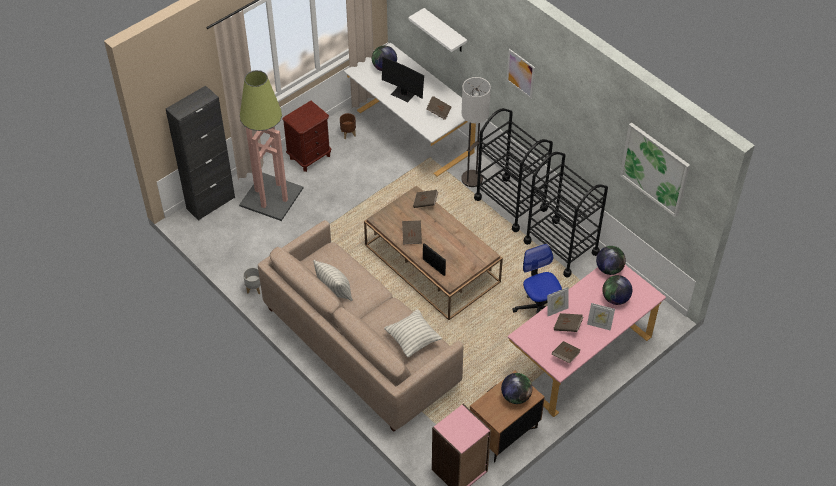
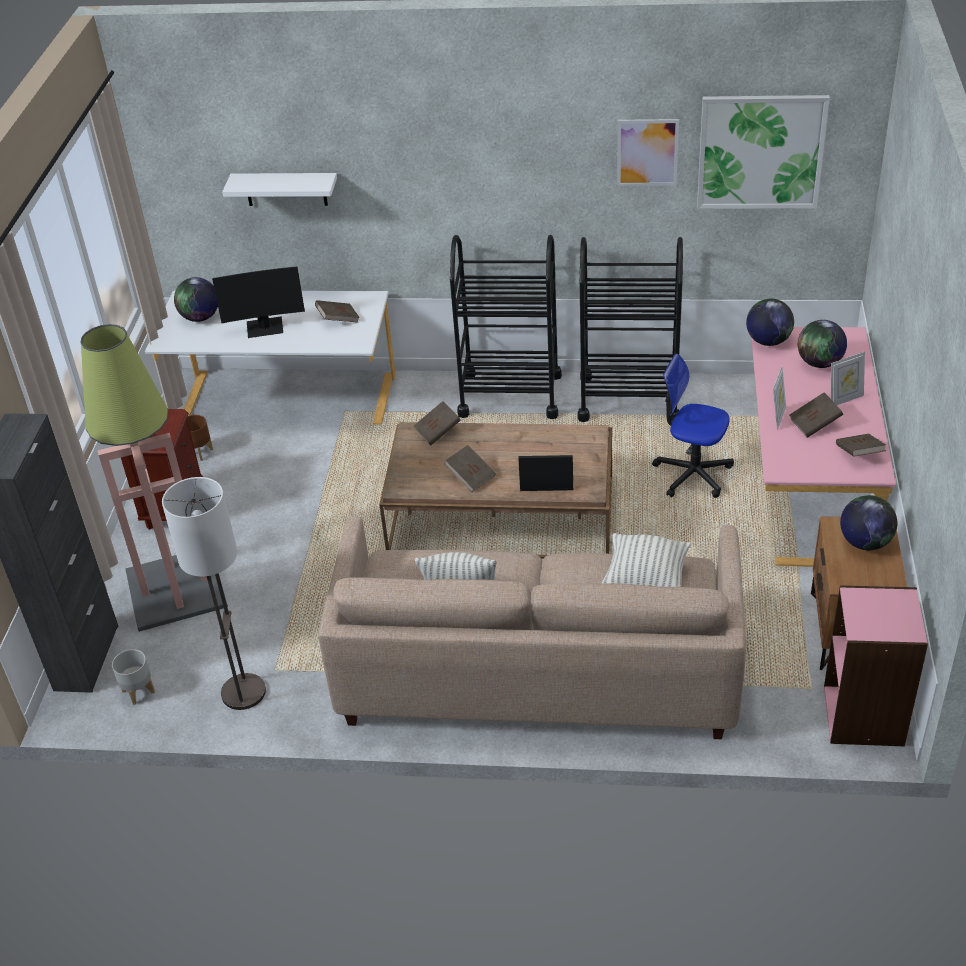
camera: 40 degrees left, 10 degrees down
(254, 288) = (291, 716): grey planter -> grey planter (138, 692)
(472, 179) = (428, 400): floor lamp -> floor lamp (243, 692)
(520, 73) = (461, 160): picture -> picture (647, 152)

